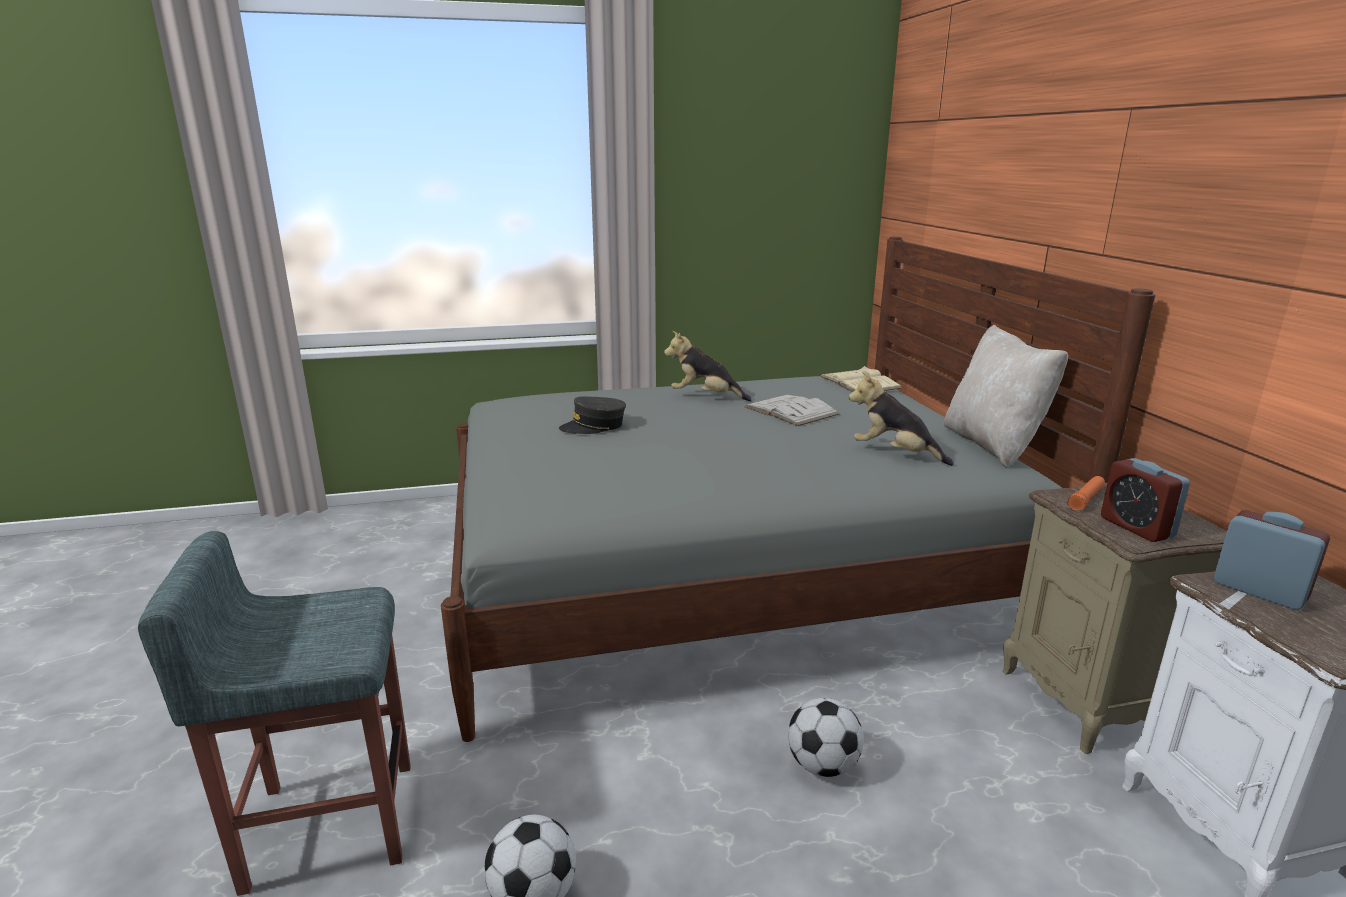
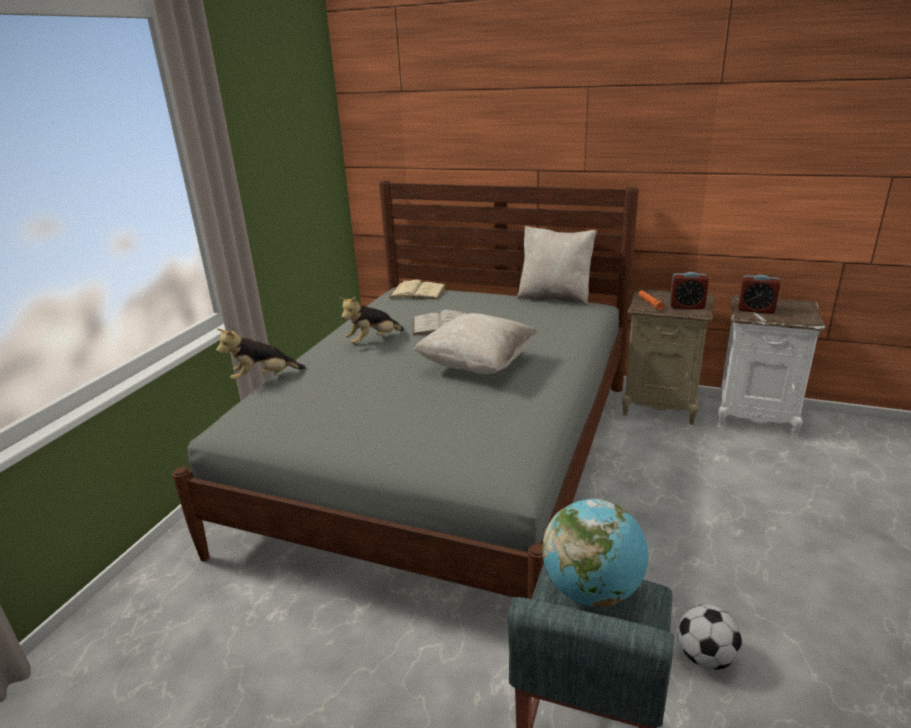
camera: 55 degrees left, 5 degrees up
(341, 620) = (592, 590): none -> globe
(594, 426) = (374, 395): grey cap -> none
(717, 449) = (477, 365): none -> beige pillow
(823, 766) = (658, 502): football -> none
(895, 454) = (542, 322): plush toy -> plush toy (263, 377)
(1259, 591) = (756, 310): alarm clock -> alarm clock turned 150 degrees counterclockwise

